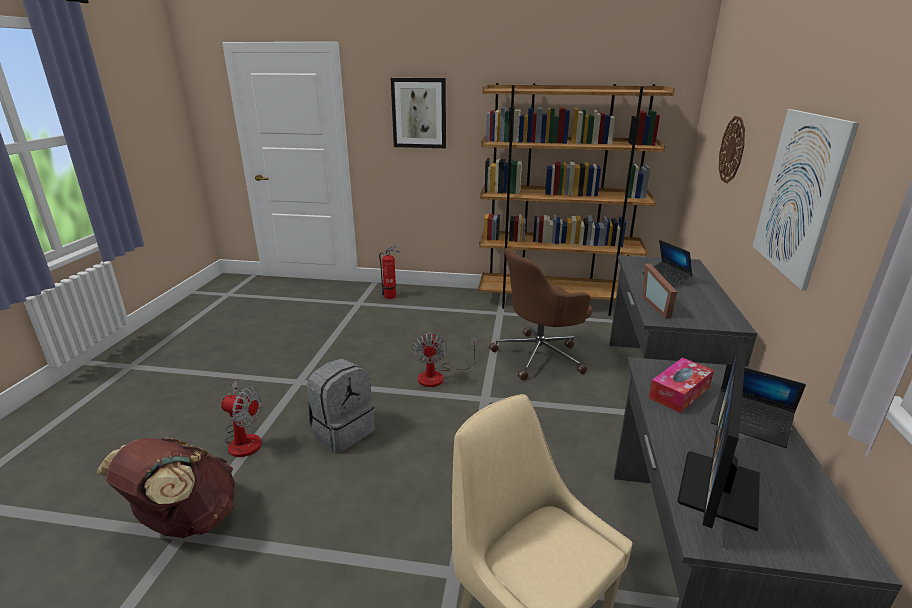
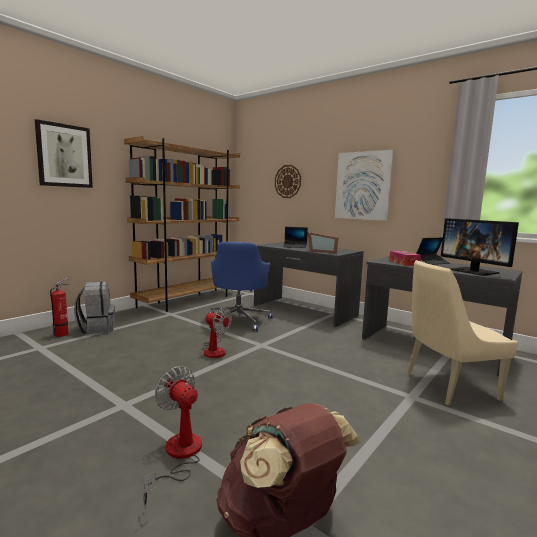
camera: 60 degrees left, 15 degrees down
(244, 438) = (178, 456): fan -> fan turned 90 degrees counterclockwise
(342, 431) = (234, 400): grey backpack -> grey backpack (97, 328)
(540, 356) = (239, 320): brown office chair -> blue office chair

